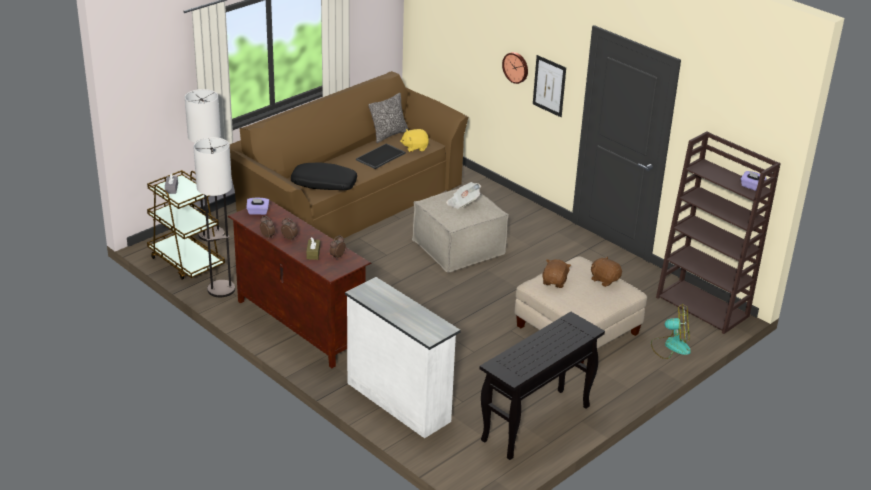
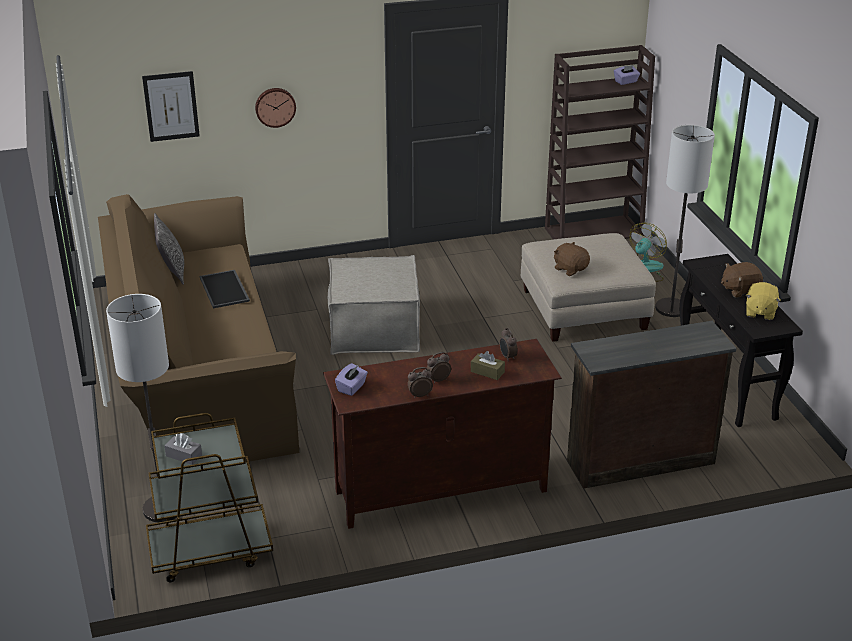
camera: 60 degrees left, 0 degrees up
(221, 289) = (307, 536): floor lamp -> floor lamp (671, 308)
(323, 184) = (243, 348): black pillow -> none
(399, 401) = (639, 460): white dresser -> brown dresser
(415, 147) = (224, 263): yellow plush toy -> yellow plush toy (760, 312)
(463, 203) = (368, 273): newspaper -> none
(549, 86) = (331, 105): picture -> picture (171, 106)
(604, 280) = (584, 242): brown plush toy -> brown plush toy (739, 290)

